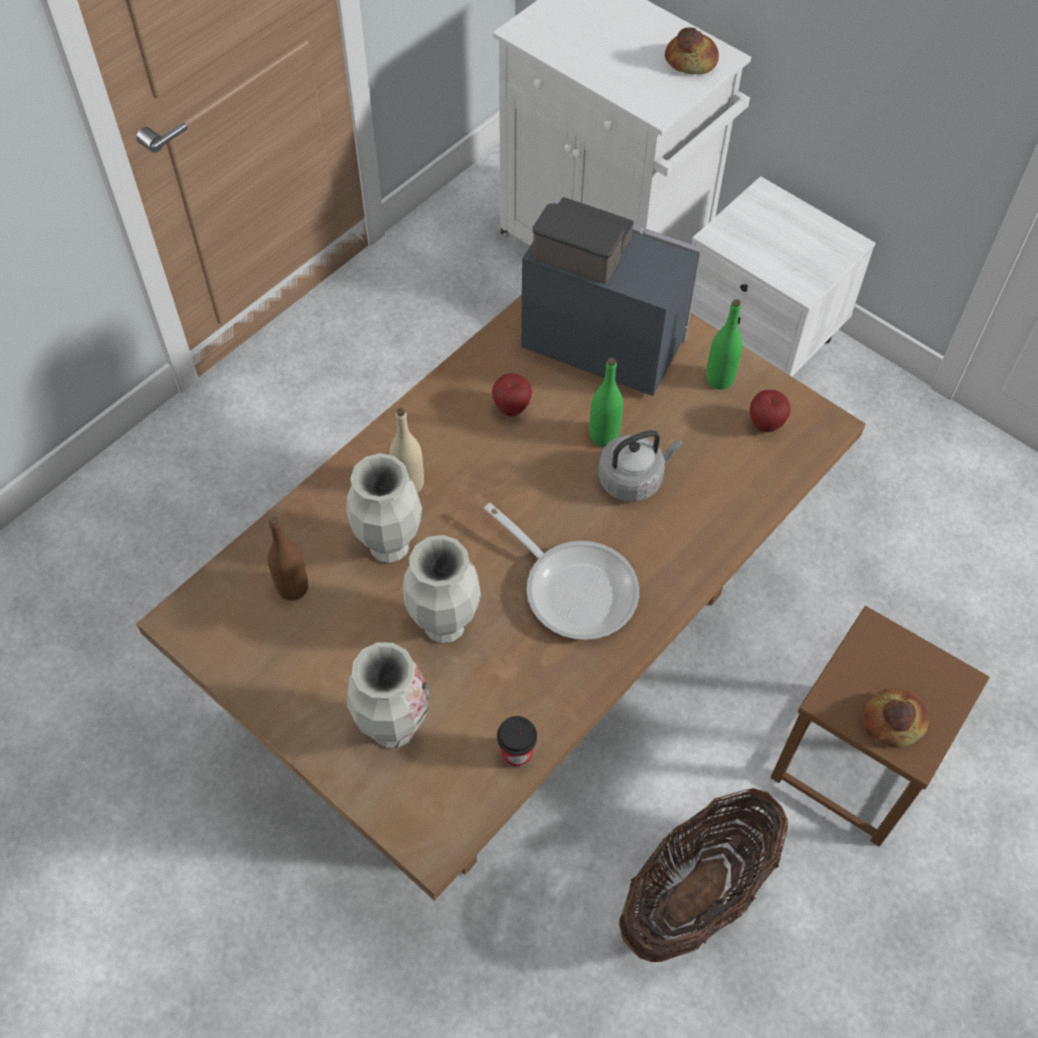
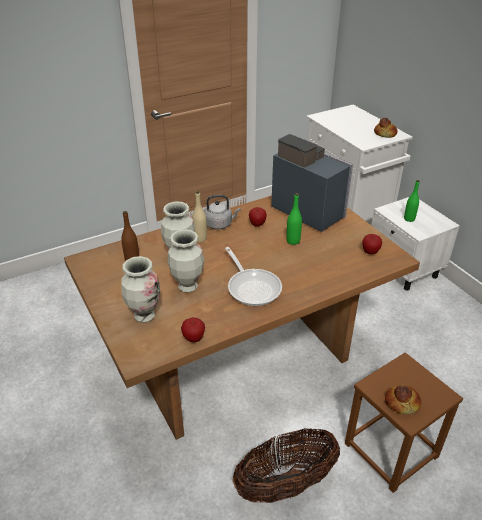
camera: 20 degrees right, 20 degrees down
(516, 753) = (193, 338): cup -> apple
(633, 479) = (299, 257): grey kettle -> grey kettle (220, 224)
(719, 379) = (355, 234): green bottle -> green bottle (409, 219)

